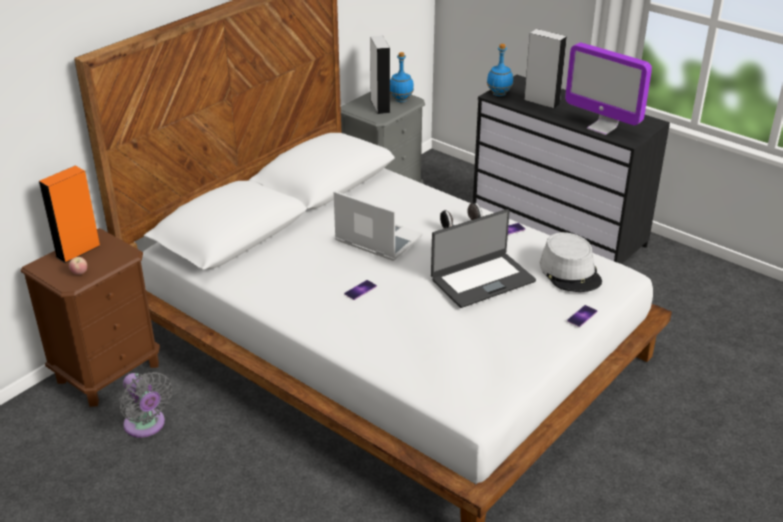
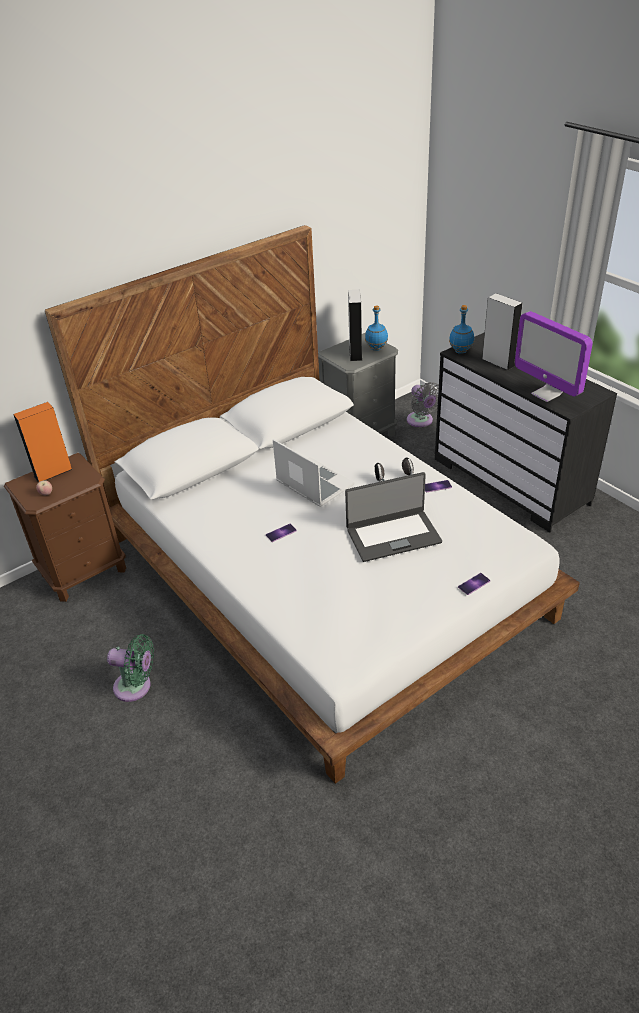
camera: 15 degrees right, 5 degrees up
(146, 426) = (98, 625): grey fan -> grey fan (421, 421)
(216, 483) = (136, 687): none -> green fan
(570, 272) = (479, 536): grey hat -> none

